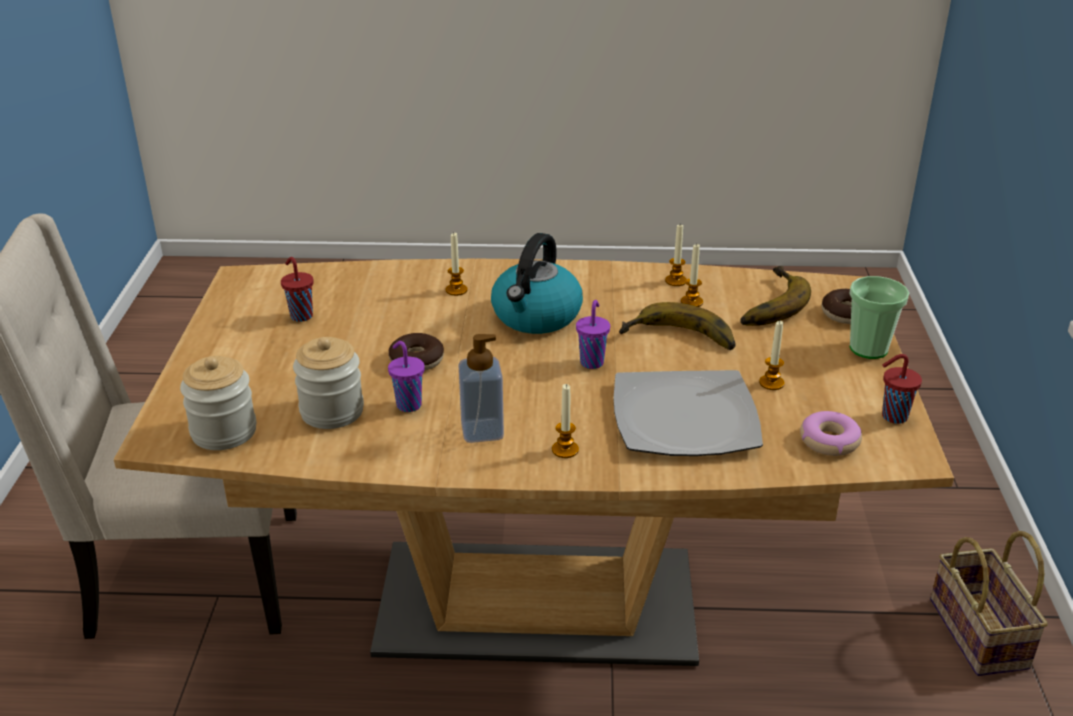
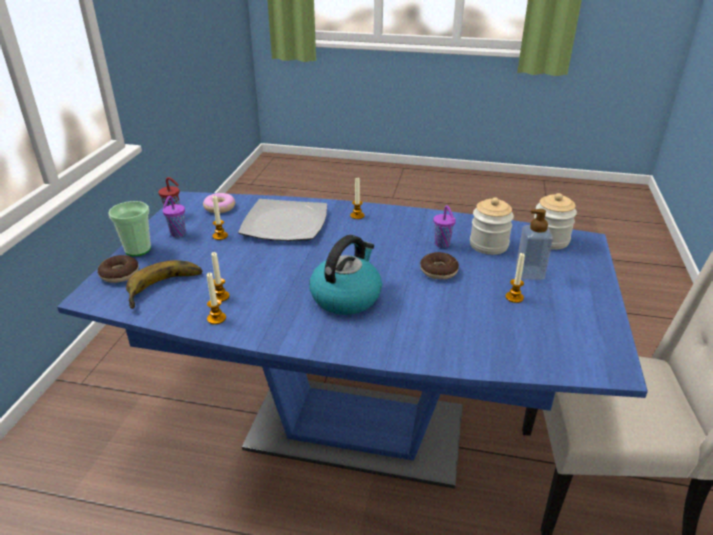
camera: 170 degrees left, 0 degrees up
(301, 315) = (536, 318): red cup -> none
(456, 290) = (406, 330): candle -> candle (514, 297)
(482, 431) = (399, 227): soap dispenser -> soap dispenser (529, 273)
(536, 604) = (356, 429): brown dining table -> blue dining table
(592, 362) = (320, 259): purple cup -> purple cup (177, 234)
(679, 341) = (254, 267): banana -> none
(981, 635) = (110, 375): basket -> none

